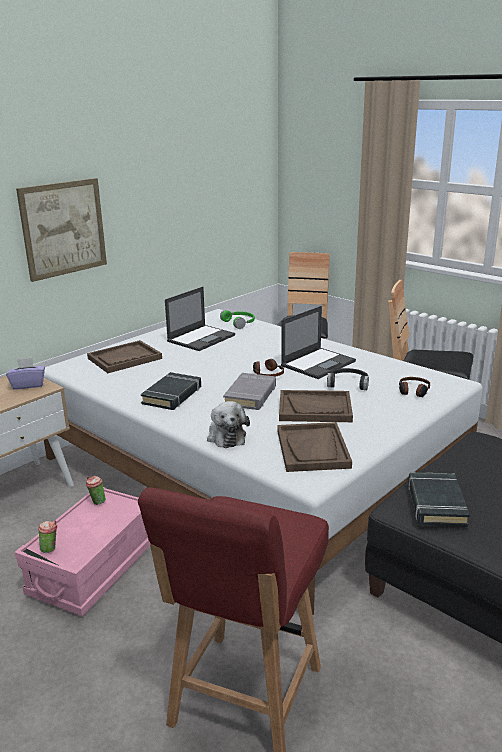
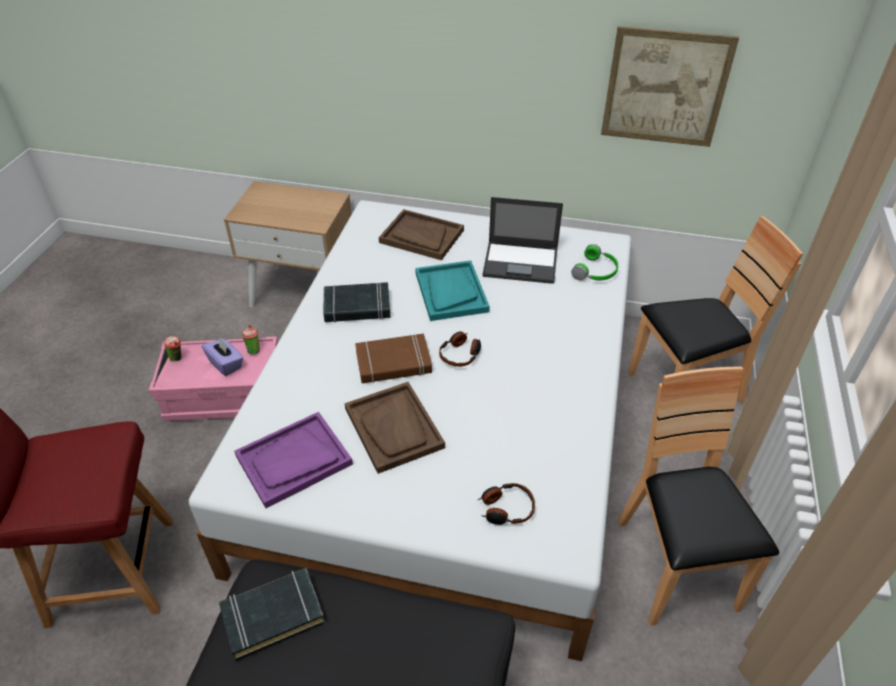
camera: 60 degrees right, 20 degrees up
(28, 385) = (316, 212): purple tissue box -> purple tissue box (226, 364)
(63, 228) = (413, 67): picture -> picture (665, 87)
(201, 363) = (451, 292): none -> turquoise tray
(226, 436) = (289, 382): plush toy -> none
(250, 395) = (393, 363): grey book -> brown book
(313, 449) = (294, 460): brown tray -> purple tray
(318, 363) = (527, 386): laptop -> none
(348, 383) = (484, 435): black headphones -> none

